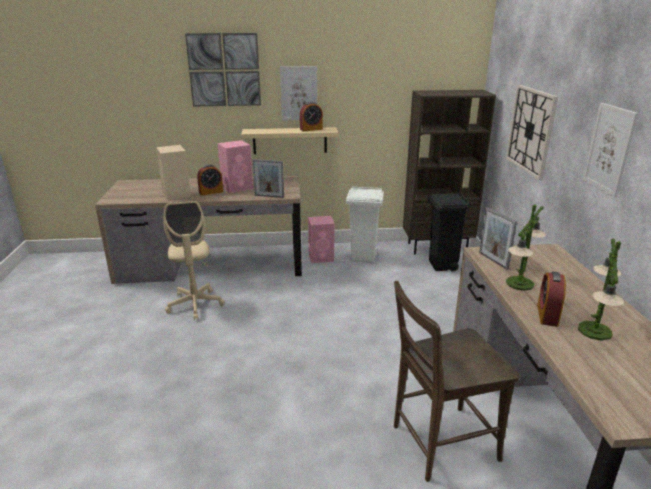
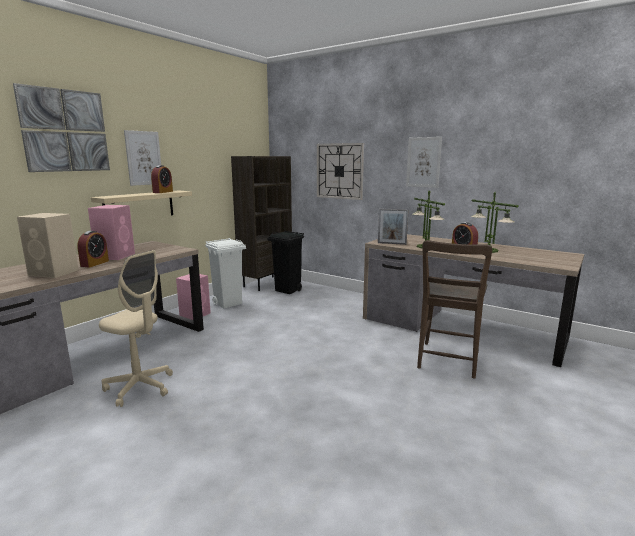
camera: 50 degrees left, 10 degrees down
(269, 196) = (166, 253): picture frame -> none

